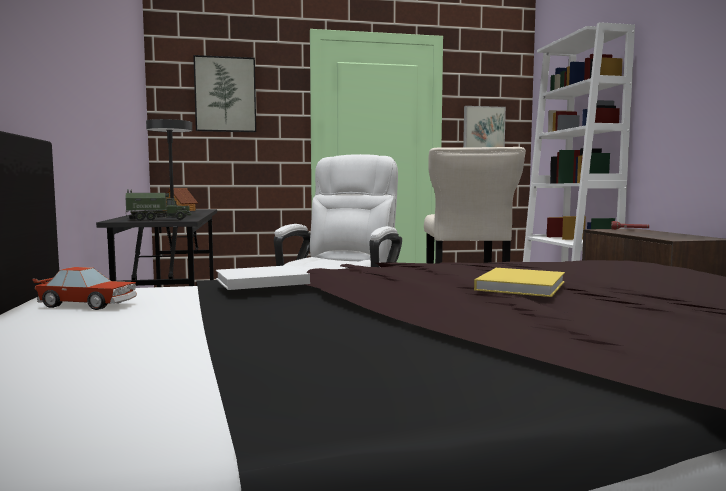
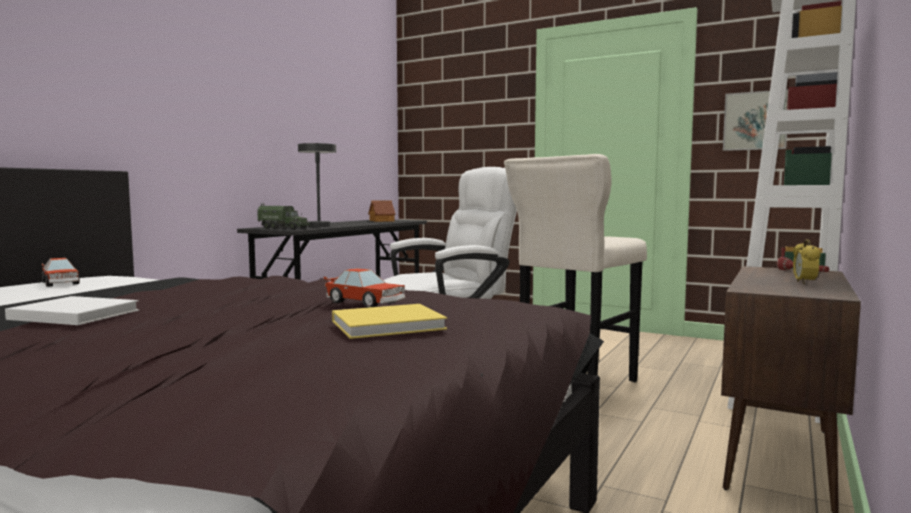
camera: 40 degrees right, 0 degrees up
(225, 94) = (457, 109): picture -> none
(259, 281) = (157, 280): white book -> white book (72, 314)
(521, 285) = (230, 307): yellow book -> yellow book (391, 325)
(564, 270) = (365, 303): none -> toy car
(667, 234) = (804, 283): none -> alarm clock

